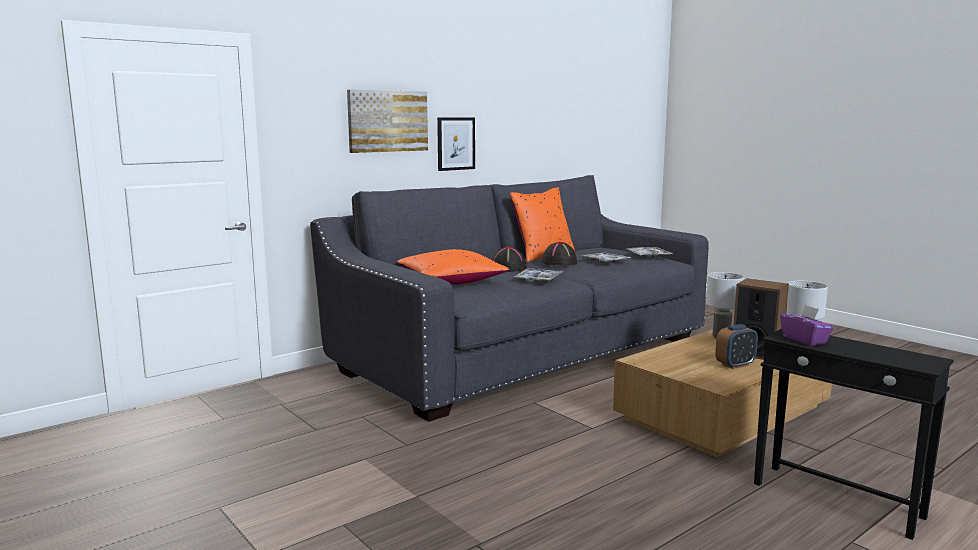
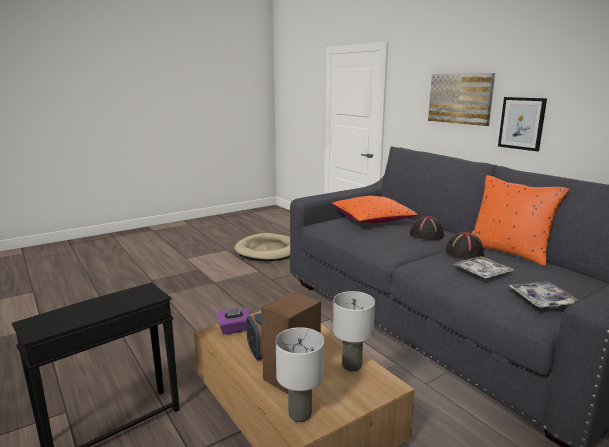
camera: 95 degrees right, 5 degrees up
(254, 457) = (269, 251): none -> beige dog bed
(539, 280) = (383, 242): tray -> none
(805, 340) = (131, 295): purple tissue box -> purple tissue box (234, 329)

